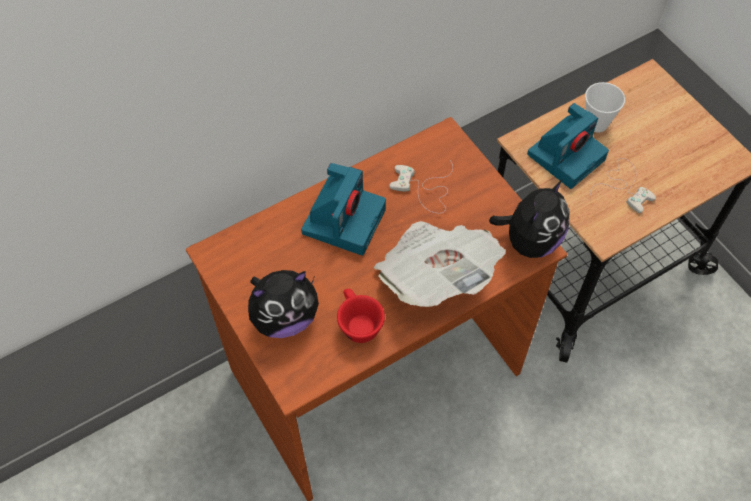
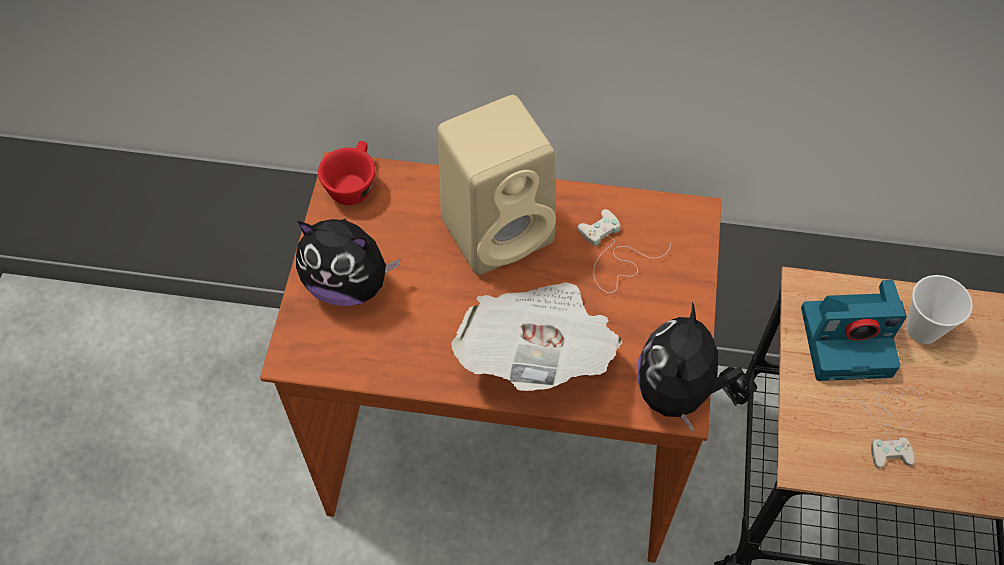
camera: 40 degrees right, 0 degrees up
(344, 219) = (500, 228): camera -> beige speaker
(357, 323) = (411, 342): red cup -> red cup (352, 184)
(529, 241) = (677, 392): plush toy -> plush toy turned 120 degrees clockwise

